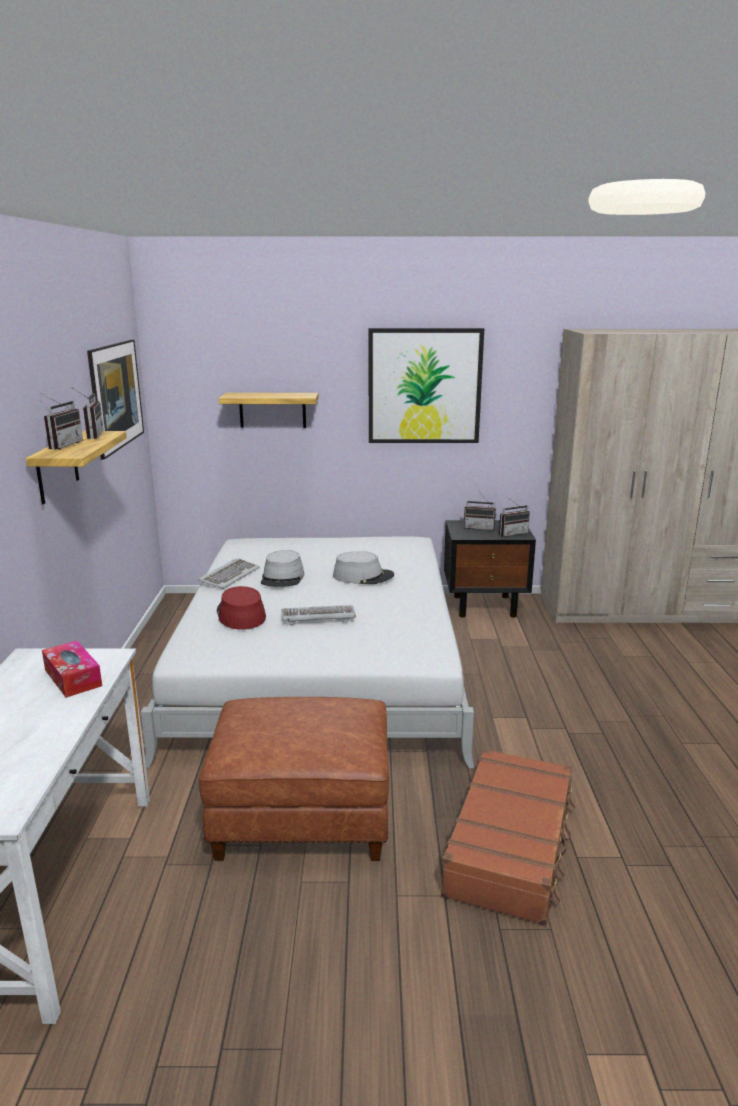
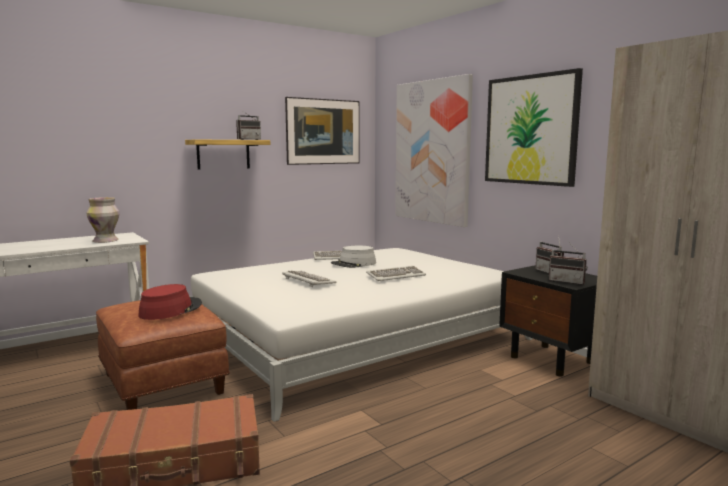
camera: 55 degrees right, 10 degrees down
(62, 445) = (218, 139): radio -> none
(73, 678) = (105, 241): tissue box -> vase
(240, 614) = (284, 269): red hat -> red hat (170, 310)
(272, 410) = (432, 152): shelf -> picture
(363, 576) = (395, 276): grey hat -> keyboard

